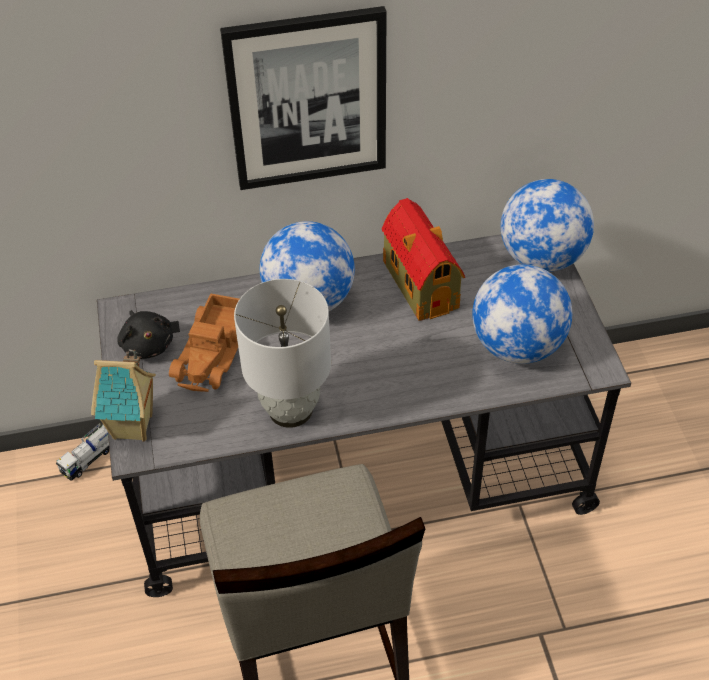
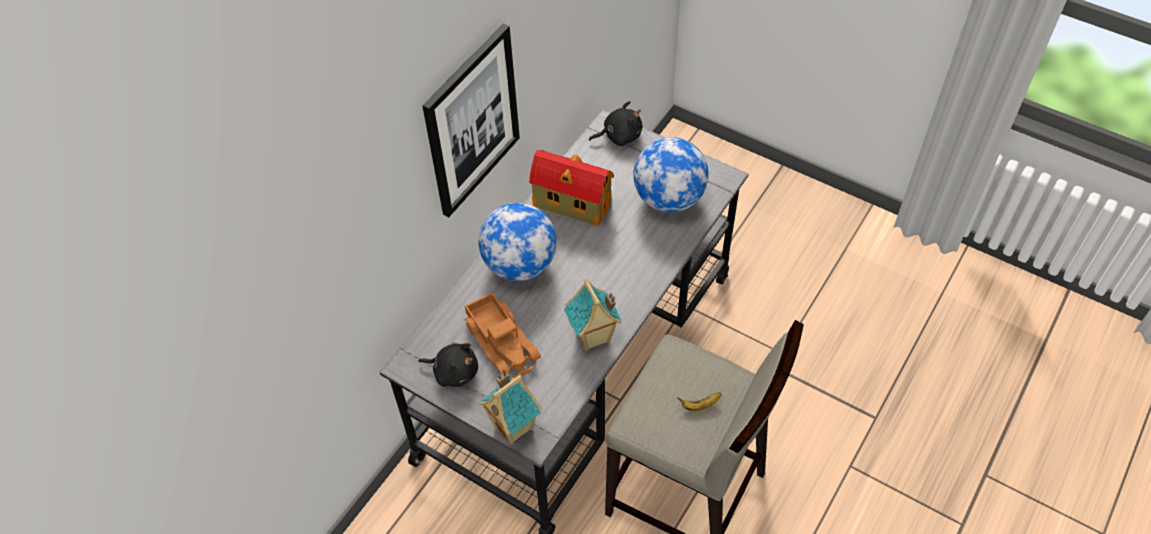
camera: 45 degrees left, 5 degrees up
(91, 457) = (396, 501): toy truck -> none
(290, 410) = (592, 337): white table lamp -> toy house
(305, 549) = (700, 405): none -> banana
(541, 258) = (619, 136): globe -> black plush toy

